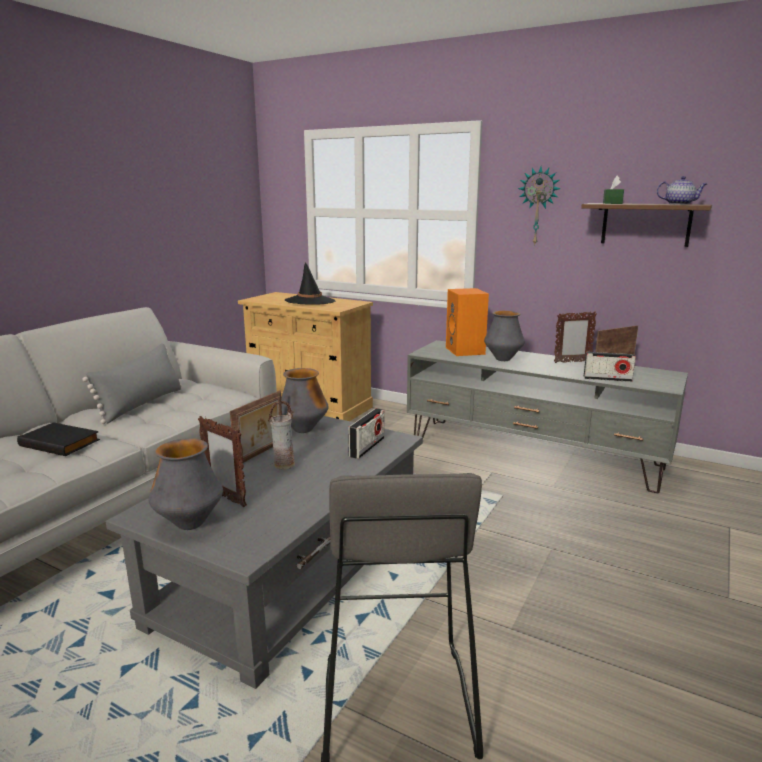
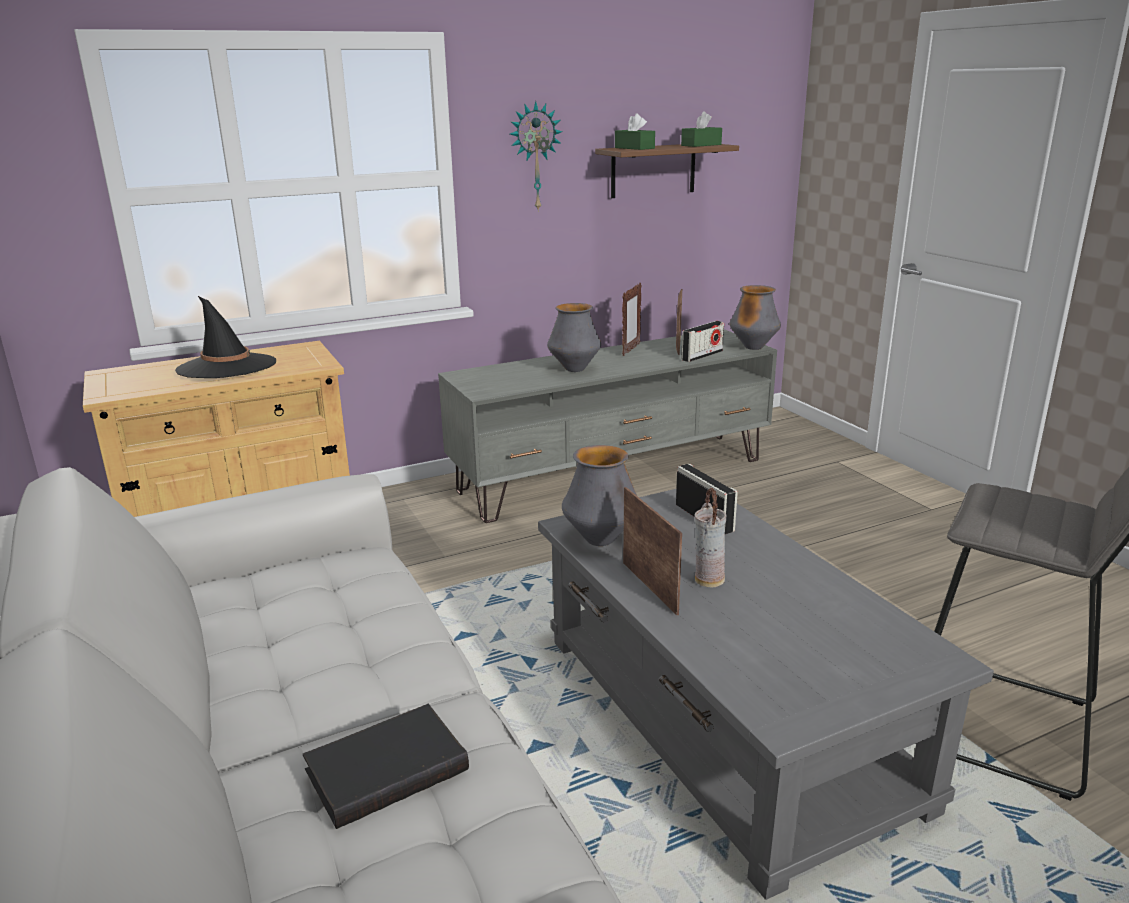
camera: 55 degrees left, 5 degrees up
(141, 404) = (285, 648): grey pillow -> none
(189, 524) = (838, 684): vase -> vase (753, 347)
(225, 497) = (775, 642): picture frame -> none
(466, 351) = (513, 373): orange speaker -> none
(679, 204) = (701, 145): teapot -> green tissue box

